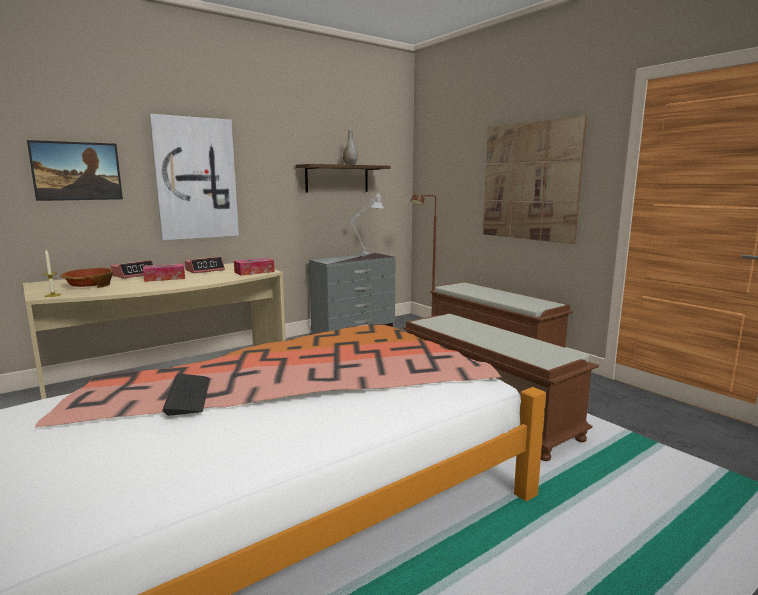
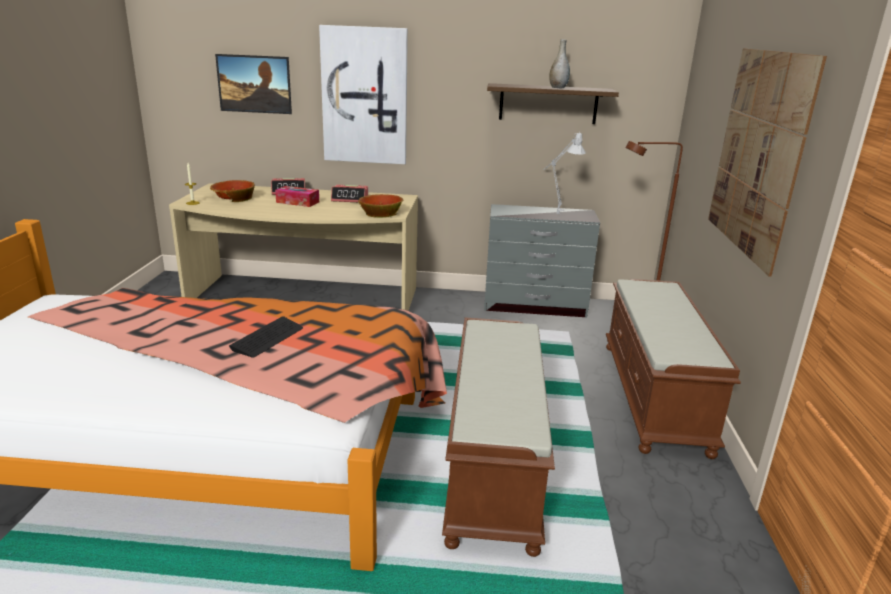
camera: 40 degrees right, 10 degrees up
(188, 395) = (122, 328): keyboard -> keyboard (267, 338)
(254, 272) = (380, 212): tissue box -> bowl

